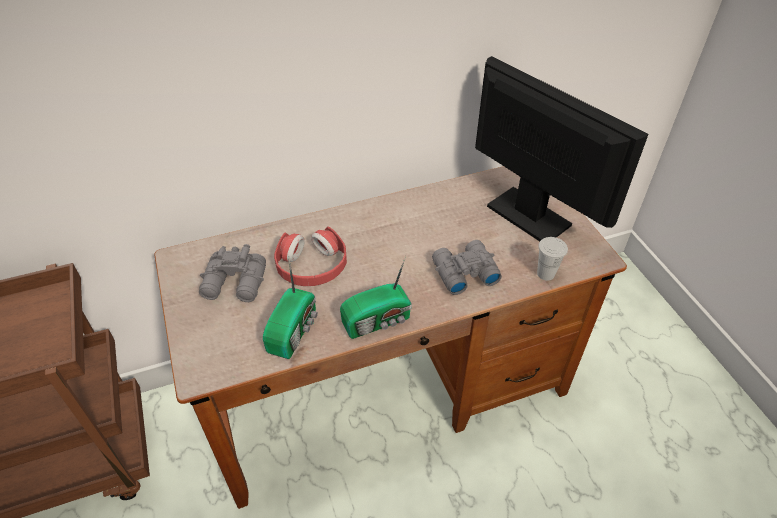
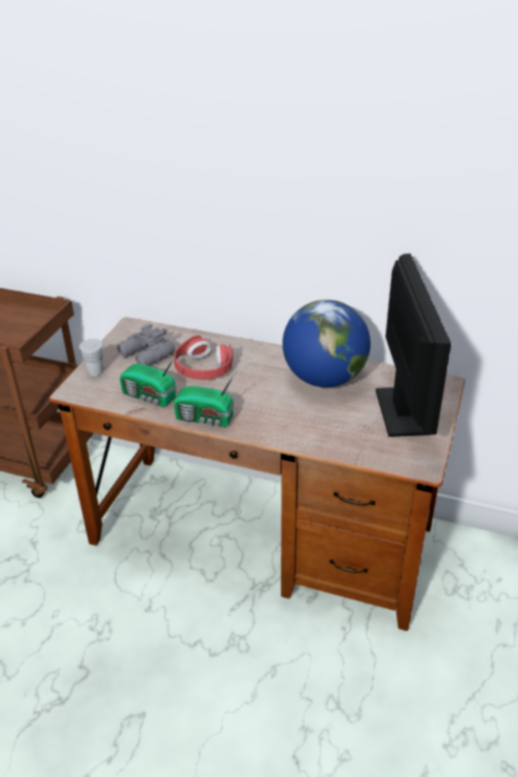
camera: 40 degrees right, 10 degrees down
(294, 330) = (149, 397): radio -> radio turned 60 degrees clockwise
(434, 217) = (324, 379): none -> globe
(463, 272) = (300, 421): grey binoculars -> none
(545, 273) = (362, 453): white cup -> white cup (95, 371)

